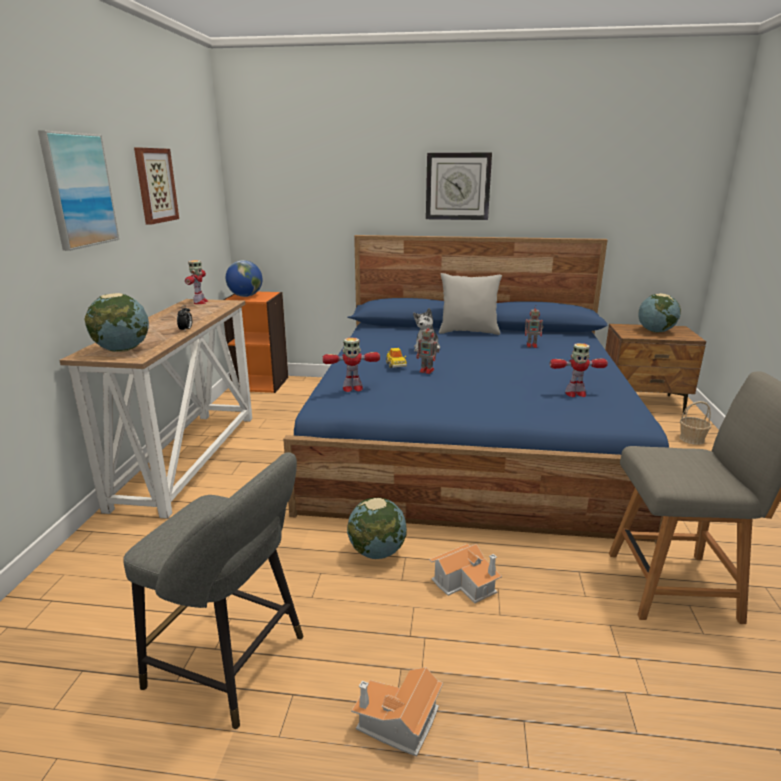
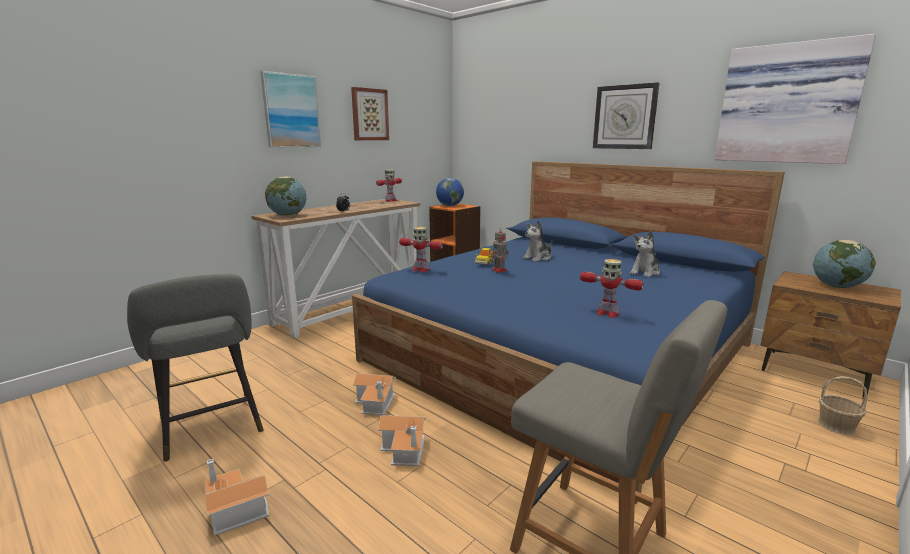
camera: 35 degrees right, 5 degrees down
(377, 552) = (376, 402): globe -> toy house
(468, 332) = (602, 254): grey pillow -> none
(532, 345) = (645, 272): toy robot -> plush toy
(604, 179) = (787, 104): none -> picture

